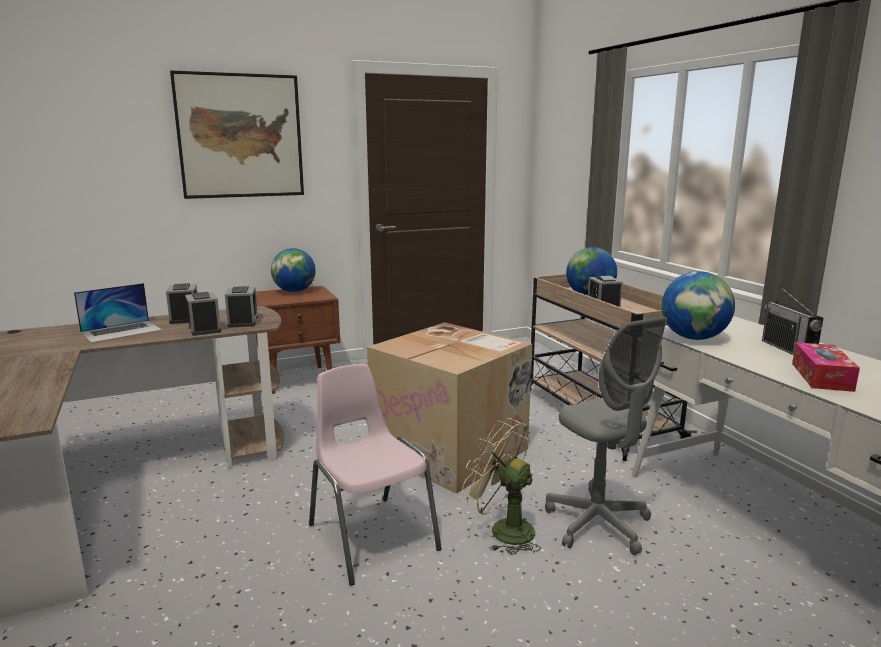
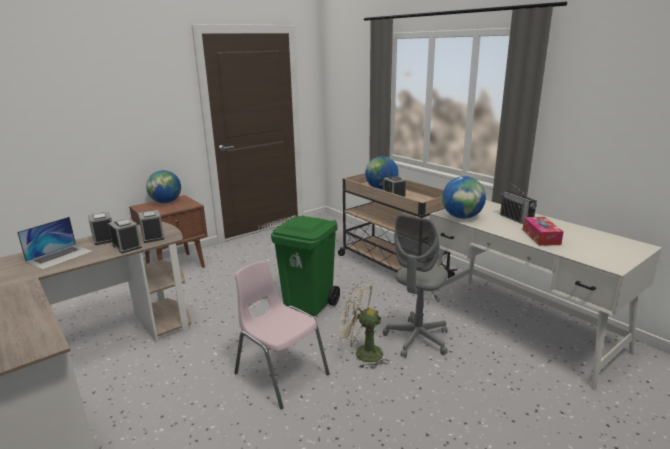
camera: 15 degrees left, 5 degrees up
(240, 136) = (111, 87): picture -> none
(452, 451) = (309, 304): cardboard box -> green trash can
(598, 524) = (417, 339): grey office chair -> grey office chair turned 75 degrees clockwise

